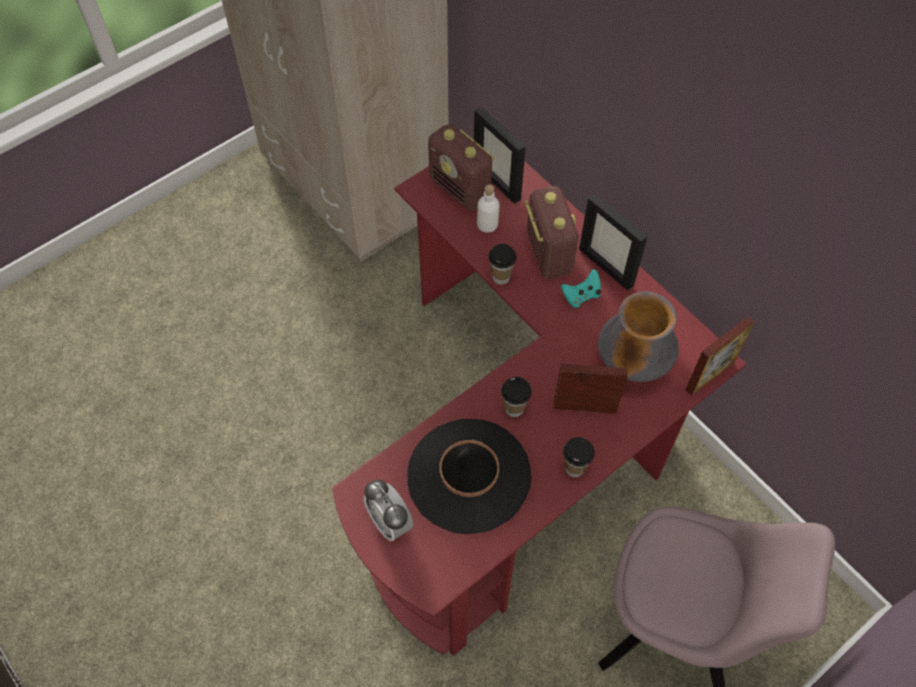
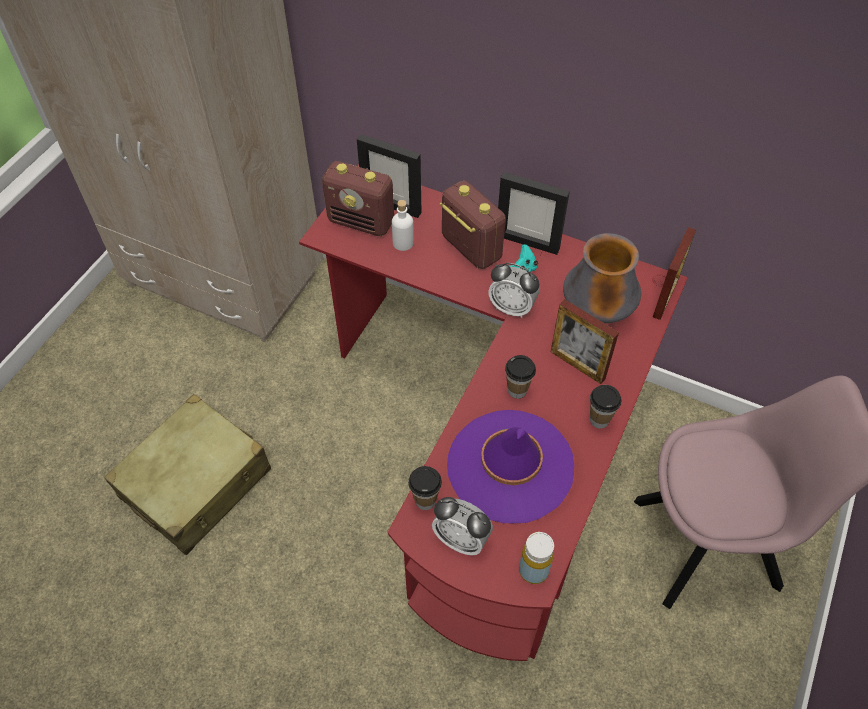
camera: 25 degrees left, 5 degrees down
(242, 370) = (196, 483): none -> beige suitcase
(437, 577) = (533, 570): none -> yellow bottle
(468, 475) = (510, 466): black hat -> purple hat
(501, 277) = (440, 283): cup -> cup (425, 500)
(554, 327) = (512, 307): none -> alarm clock
(584, 407) = (577, 365): picture frame -> picture frame turned 120 degrees counterclockwise

